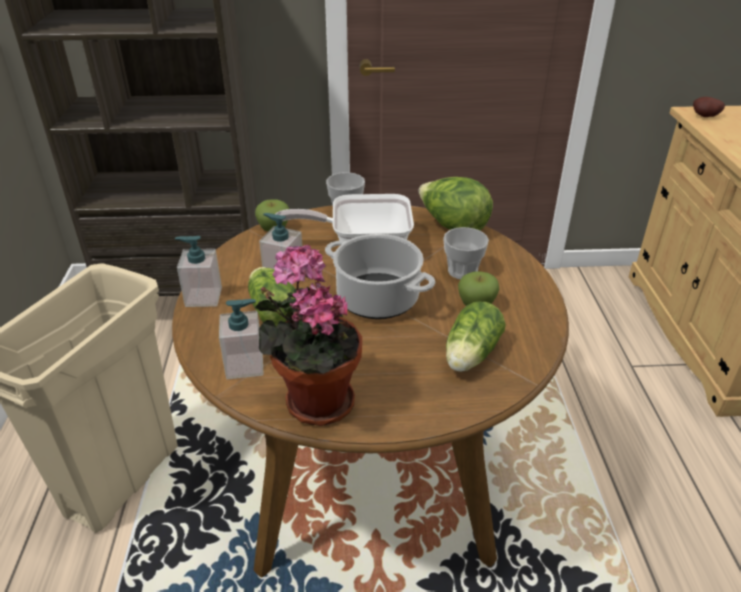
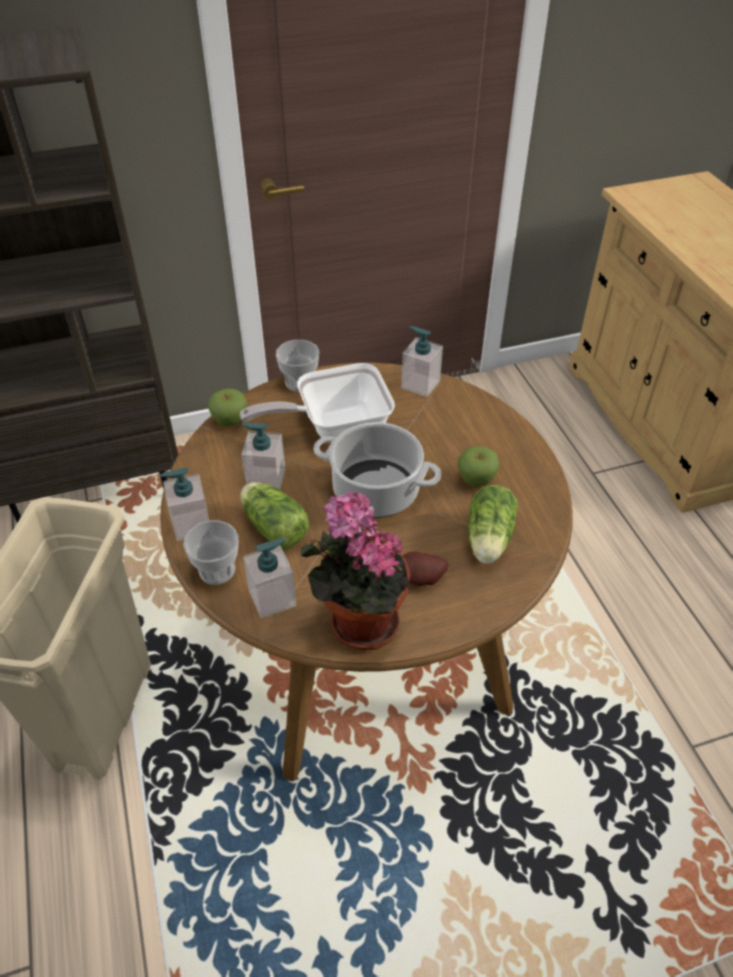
camera: 15 degrees left, 10 degrees up
(452, 227) = (420, 384): lettuce -> soap dispenser
(462, 271) = (449, 440): cup -> cup (217, 570)
(705, 117) = (640, 199): potato -> potato (421, 580)

